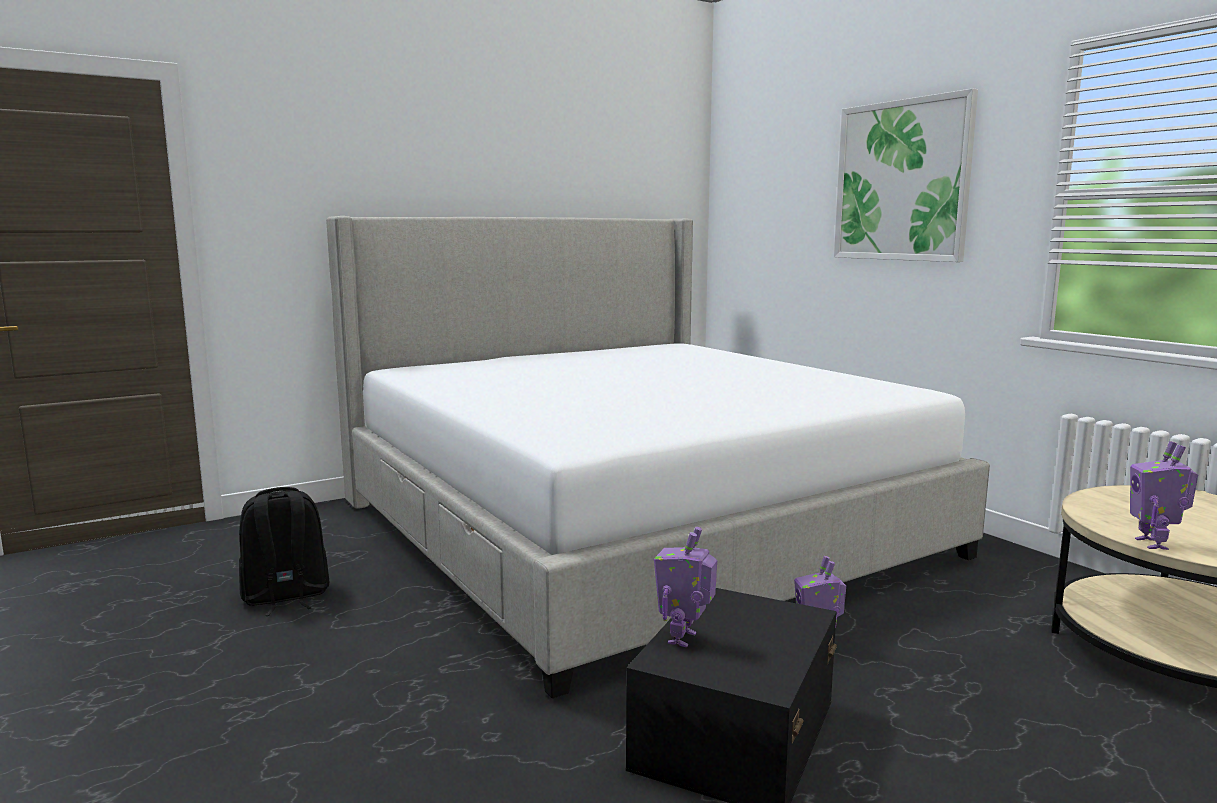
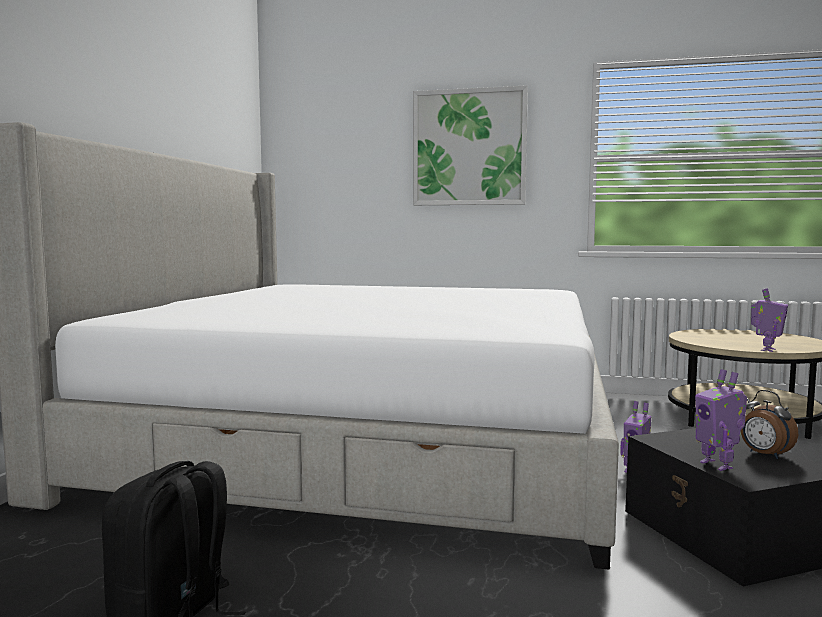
camera: 45 degrees left, 5 degrees down
(768, 653) = (764, 455): none -> alarm clock
(1153, 544) = (766, 350): toy robot -> toy robot turned 105 degrees counterclockwise

